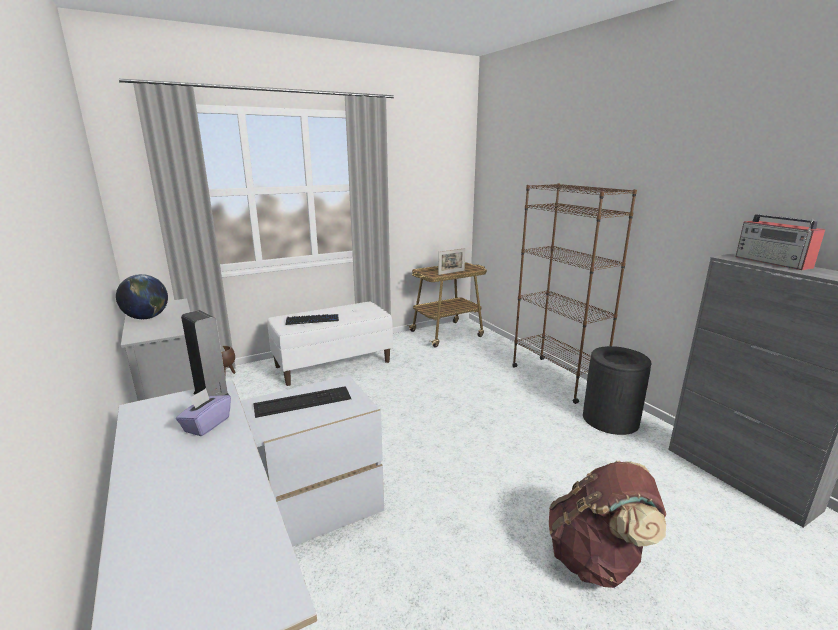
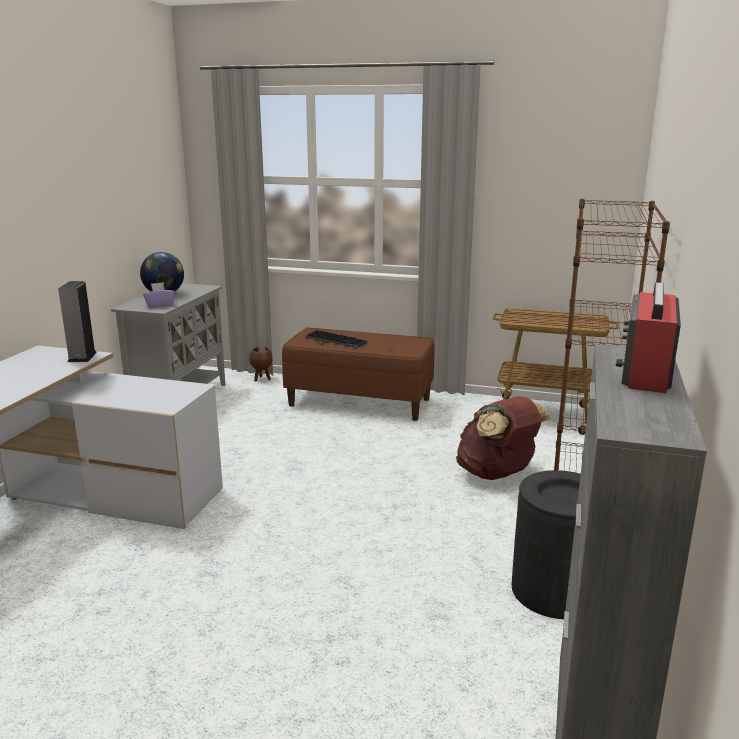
camera: 45 degrees right, 0 degrees up
(206, 425) = (42, 372): purple tissue box -> purple tissue box (159, 305)
(303, 402) = (144, 389): keyboard -> none
(333, 364) = (360, 402): white bench -> brown bench
(451, 272) = (548, 323): picture frame -> none
(597, 559) = (260, 668): brown backpack -> brown backpack (497, 474)

